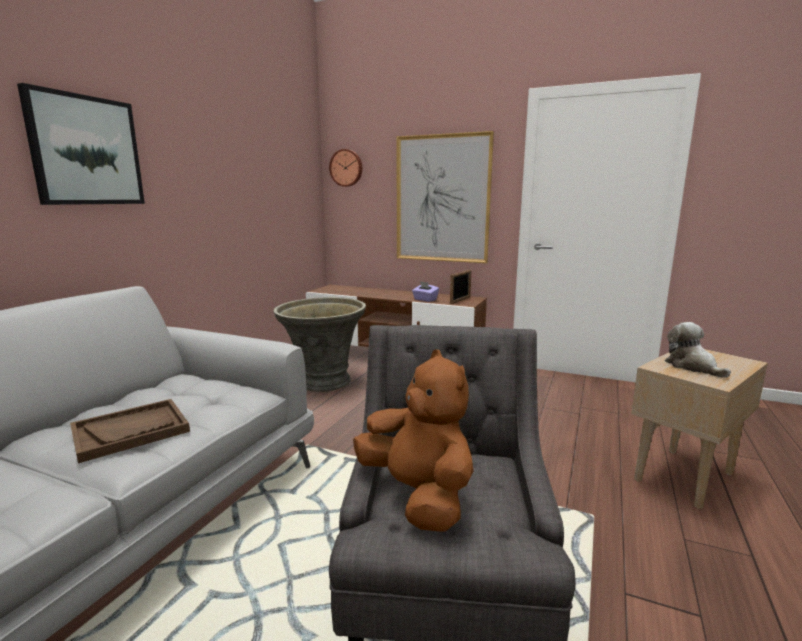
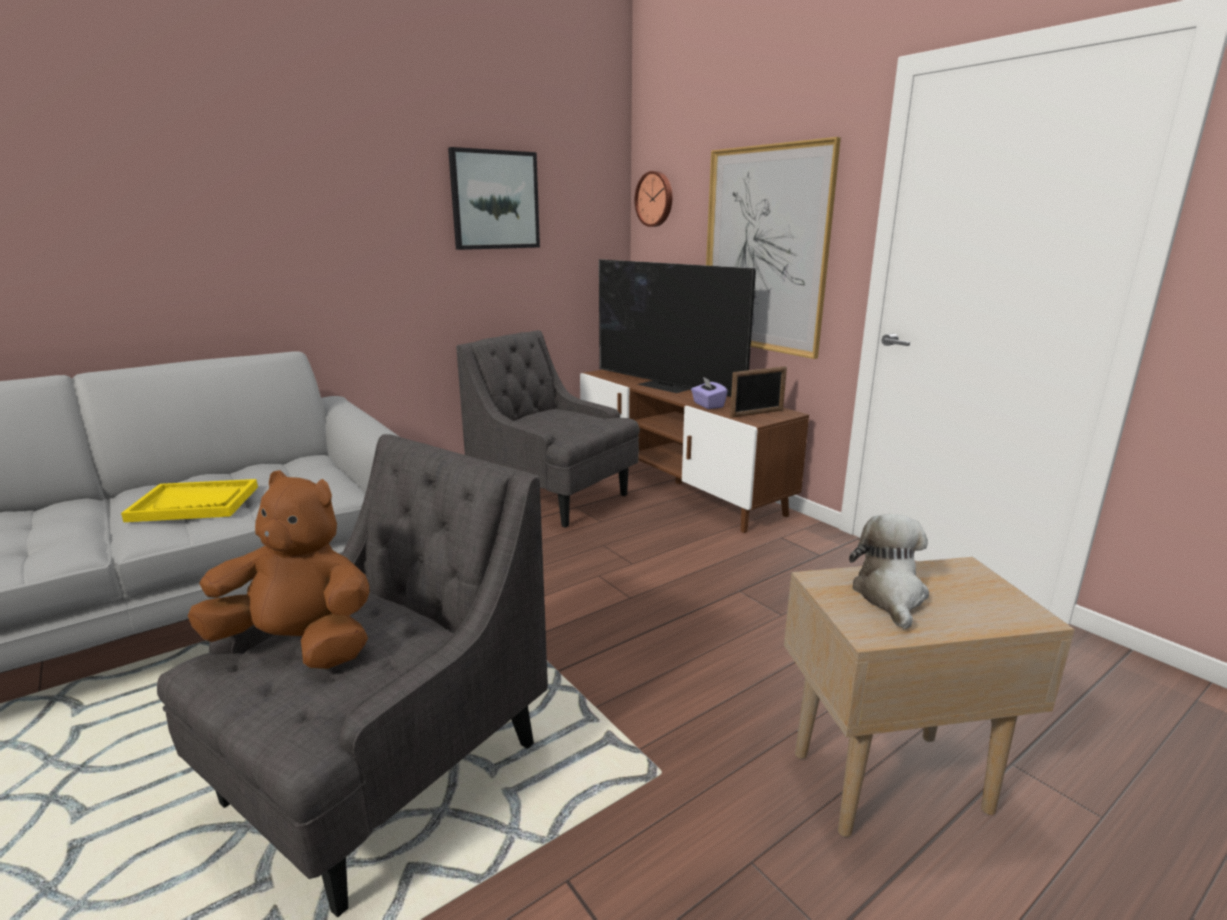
camera: 30 degrees right, 5 degrees up
(86, 151) = (262, 200): picture -> picture (494, 200)
(131, 431) = (195, 503): brown tray -> yellow tray
(323, 382) = (554, 496): grey planter -> grey armchair
(379, 293) = (666, 386): none -> television
(418, 495) = (299, 644): brown plush toy -> brown plush toy turned 75 degrees counterclockwise

